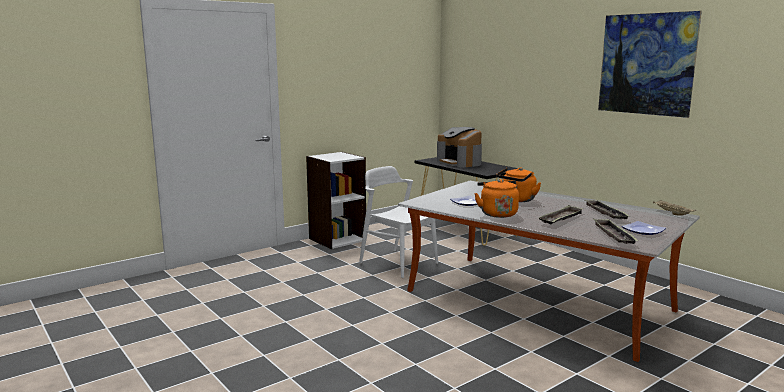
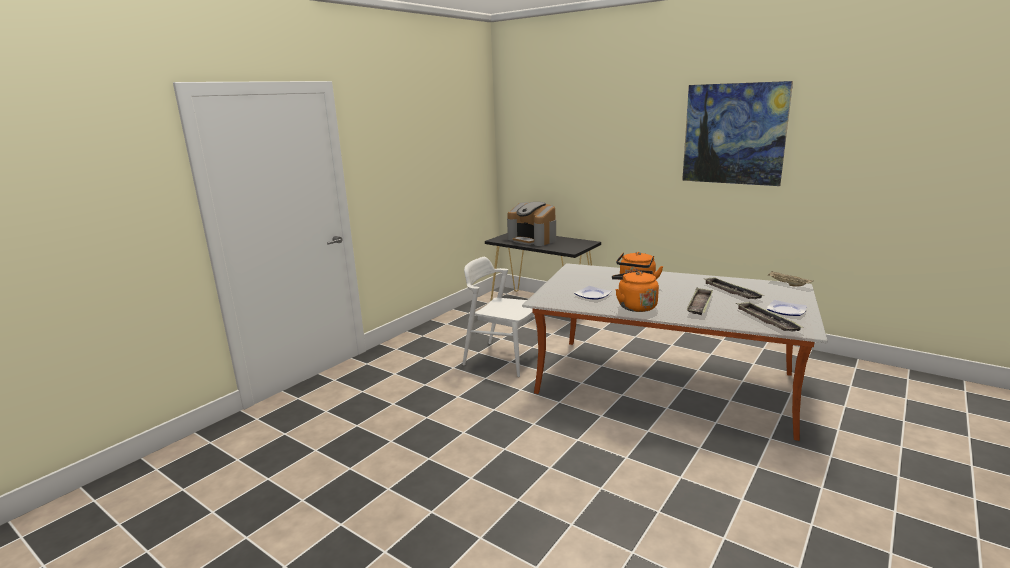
camera: 15 degrees left, 5 degrees up
(337, 239) = (420, 337): white bookcase -> none

